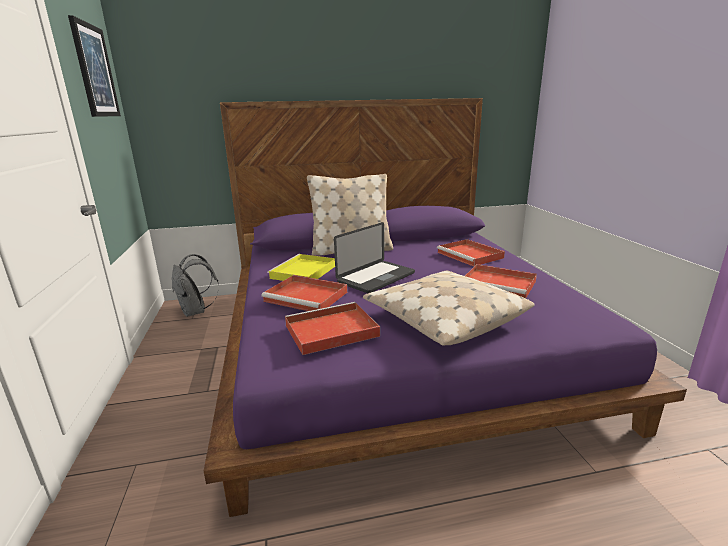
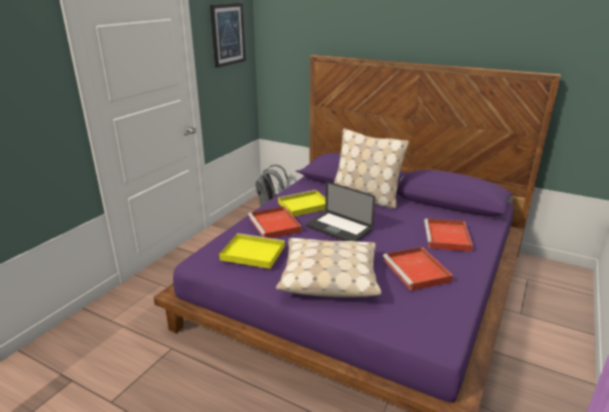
camera: 40 degrees right, 5 degrees up
(329, 331) = (251, 253): red tray -> yellow tray
(376, 278) = (338, 228): laptop -> laptop turned 45 degrees clockwise

